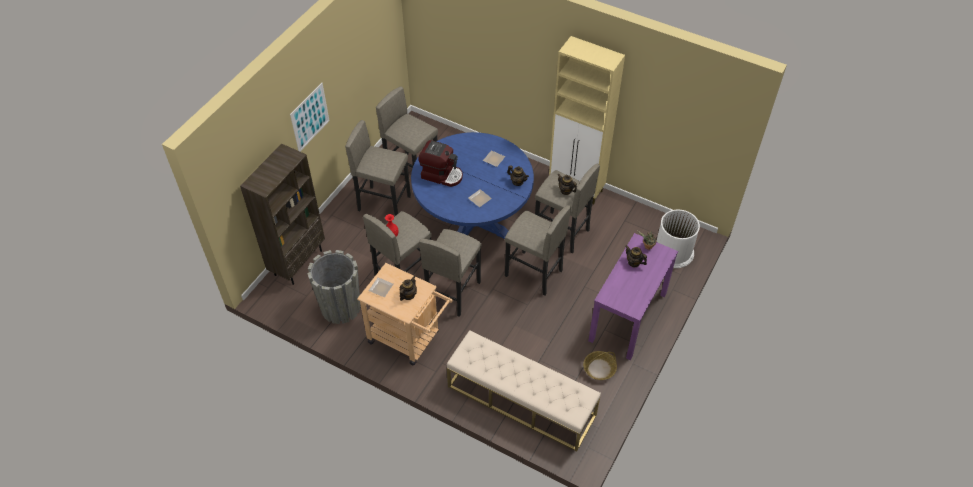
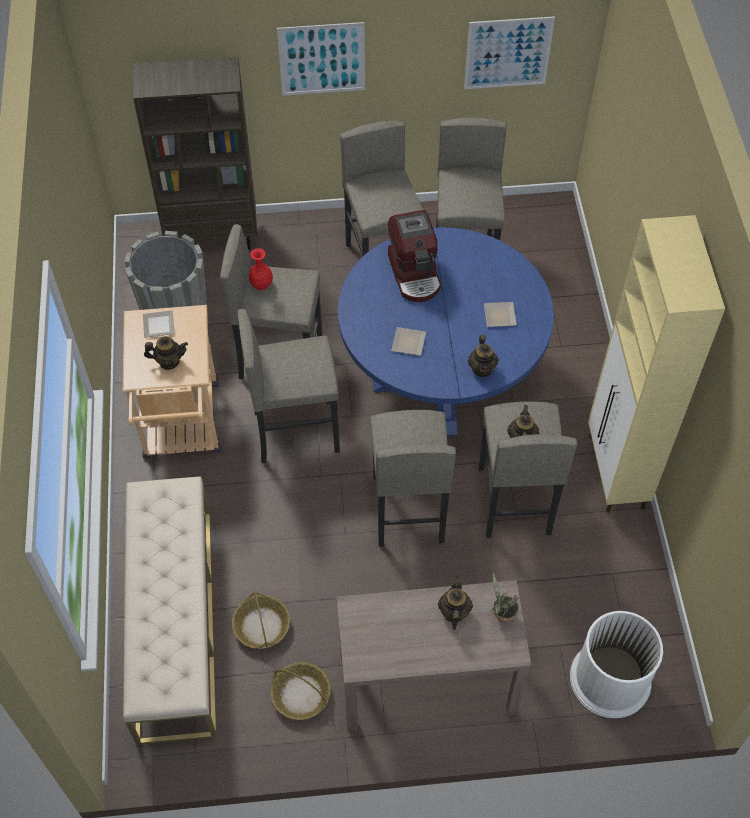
camera: 55 degrees right, 5 degrees up
(374, 55) = (508, 53): none -> picture
(551, 365) = (261, 626): none -> basket
(628, 317) = (426, 682): purple console table -> brown console table

